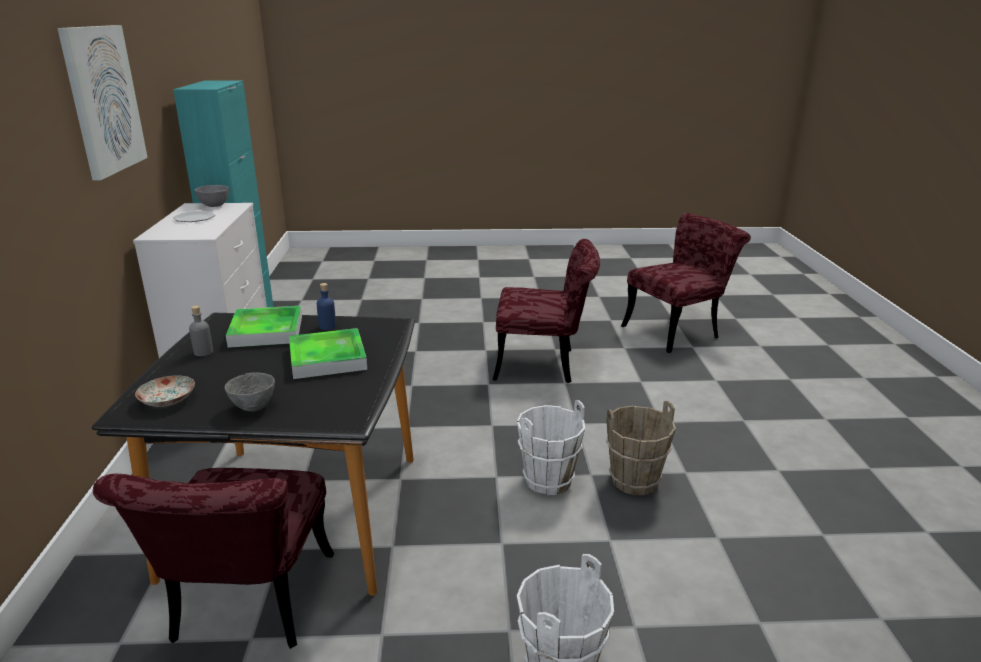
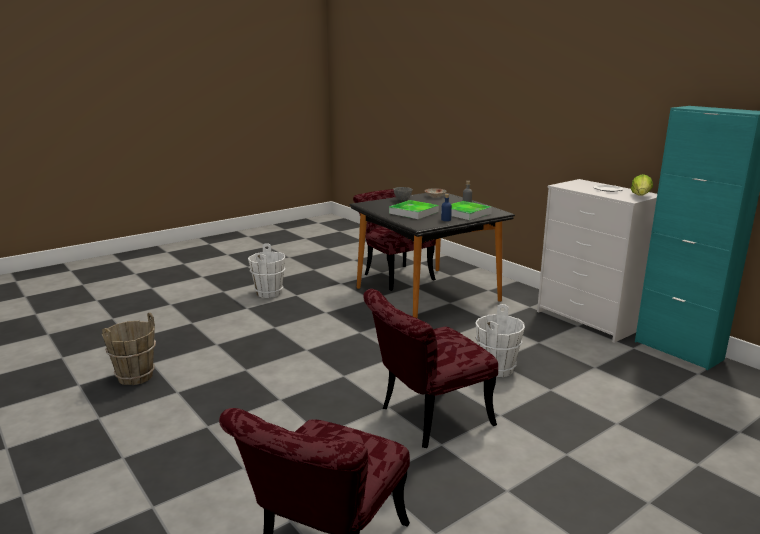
camera: 145 degrees right, 5 degrees down
(103, 100) = (595, 94): picture -> none
(214, 205) = (640, 196): grey bowl -> lettuce
(547, 481) = (328, 339): white bucket -> white bucket (497, 369)
(634, 482) = (276, 354): brown bucket -> brown bucket (135, 376)

